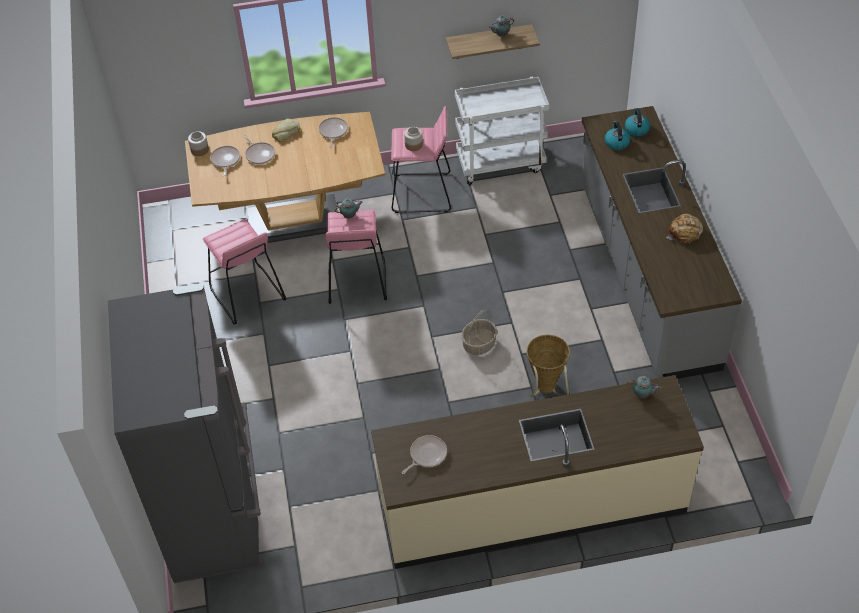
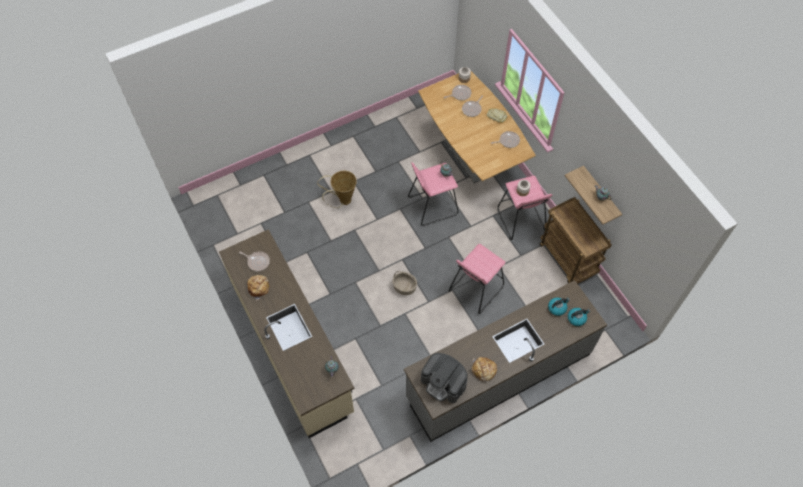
camera: 70 degrees right, 10 degrees up
(216, 513) = (248, 190): grey fridge -> none
(246, 294) = (402, 153): pink stool -> pink stool (476, 288)
(475, 461) = (259, 288): none -> bread
(501, 163) = (568, 259): white cart -> brown cart
(546, 390) = (380, 334): basket -> basket (342, 201)
(692, 276) = (444, 382): none -> coffee machine

